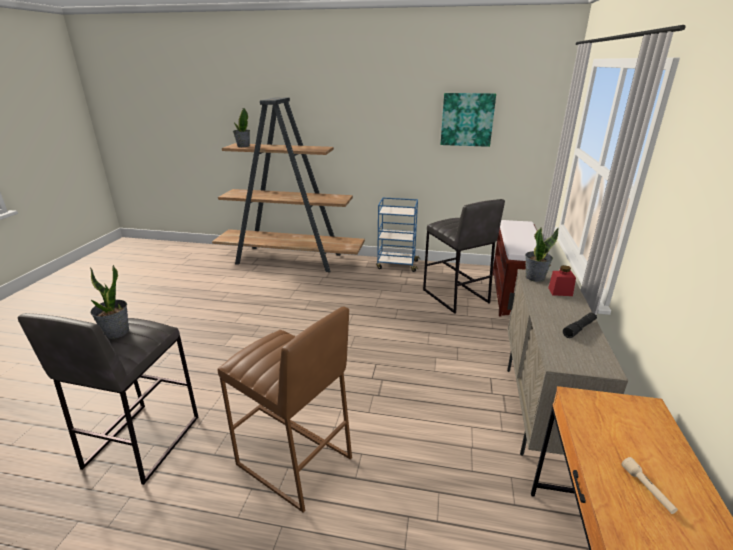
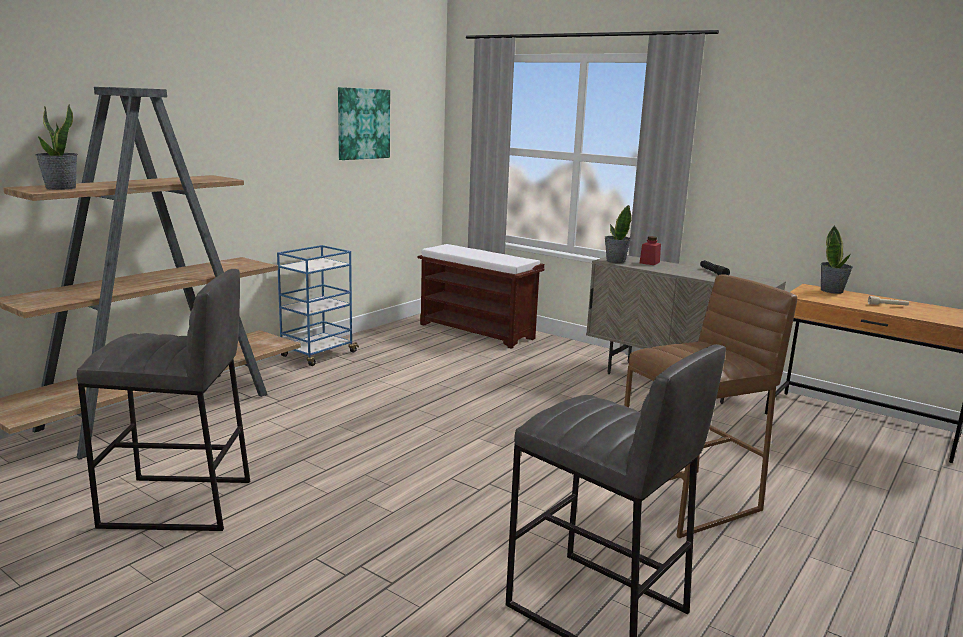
camera: 65 degrees left, 10 degrees down
(116, 332) = (598, 414): potted plant -> potted plant (832, 291)
(455, 296) = (447, 352): grey stool -> grey stool (178, 504)

